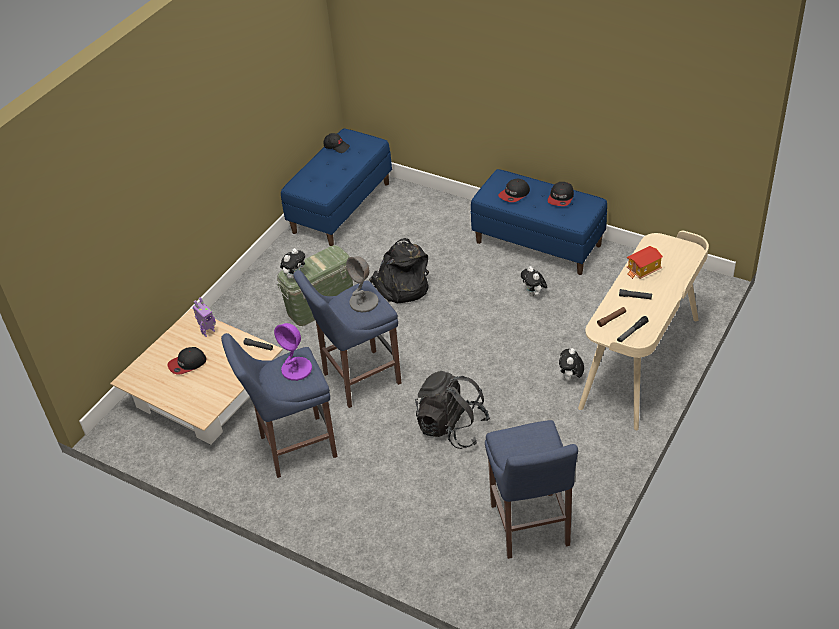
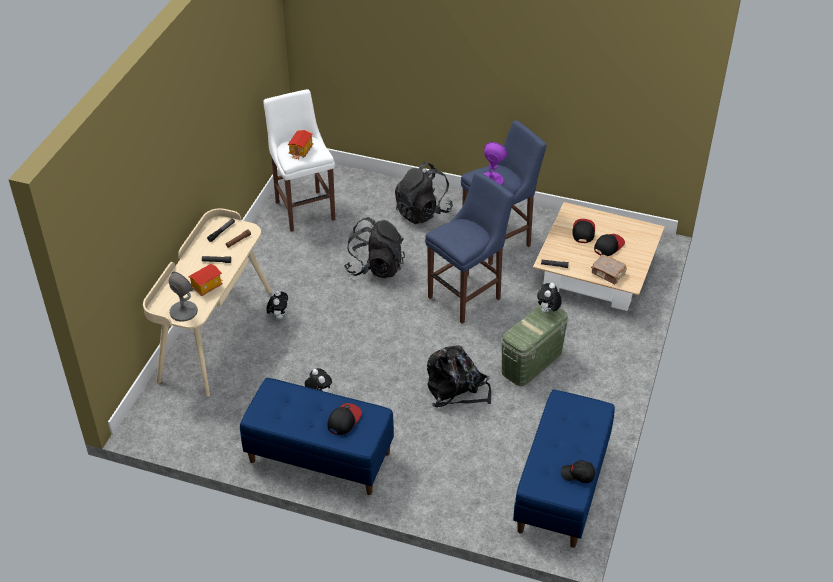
camera: 165 degrees right, 0 degrees up
(208, 332) = (608, 274): toy robot -> brown book
(364, 302) = (456, 236): grey table lamp -> grey table lamp (183, 311)
(373, 503) = (423, 212): none -> black backpack
(528, 442) = (301, 151): none -> toy house
(530, 528) = (304, 208): blue stool -> white stool
(561, 198) = (291, 419): cap -> cap (583, 232)

